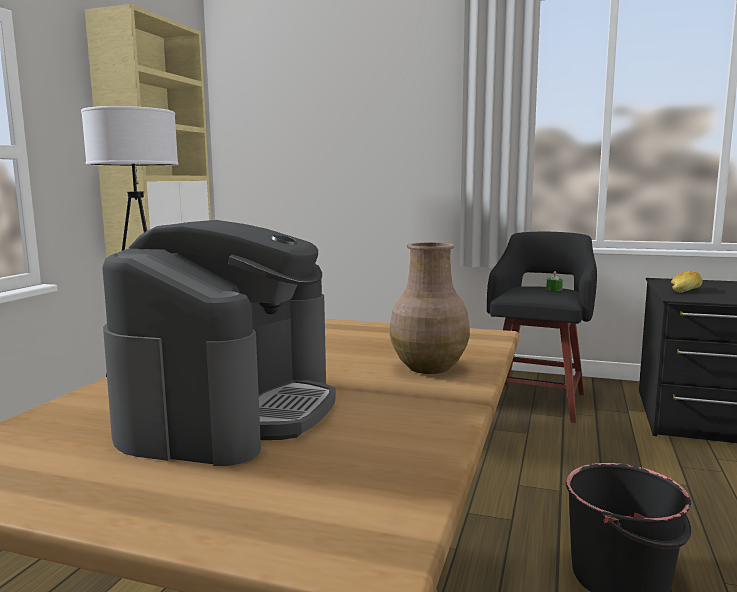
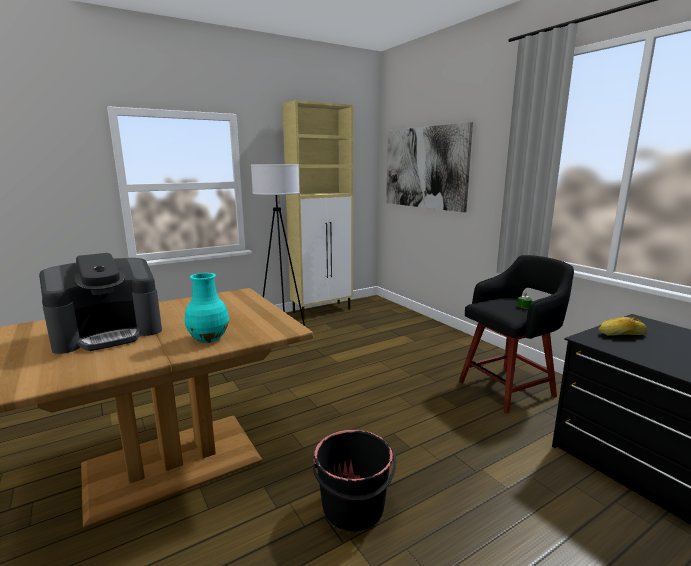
camera: 40 degrees right, 5 degrees up
(311, 137) = (425, 167): none -> picture
(428, 367) = (209, 338): brown vase -> turquoise vase

